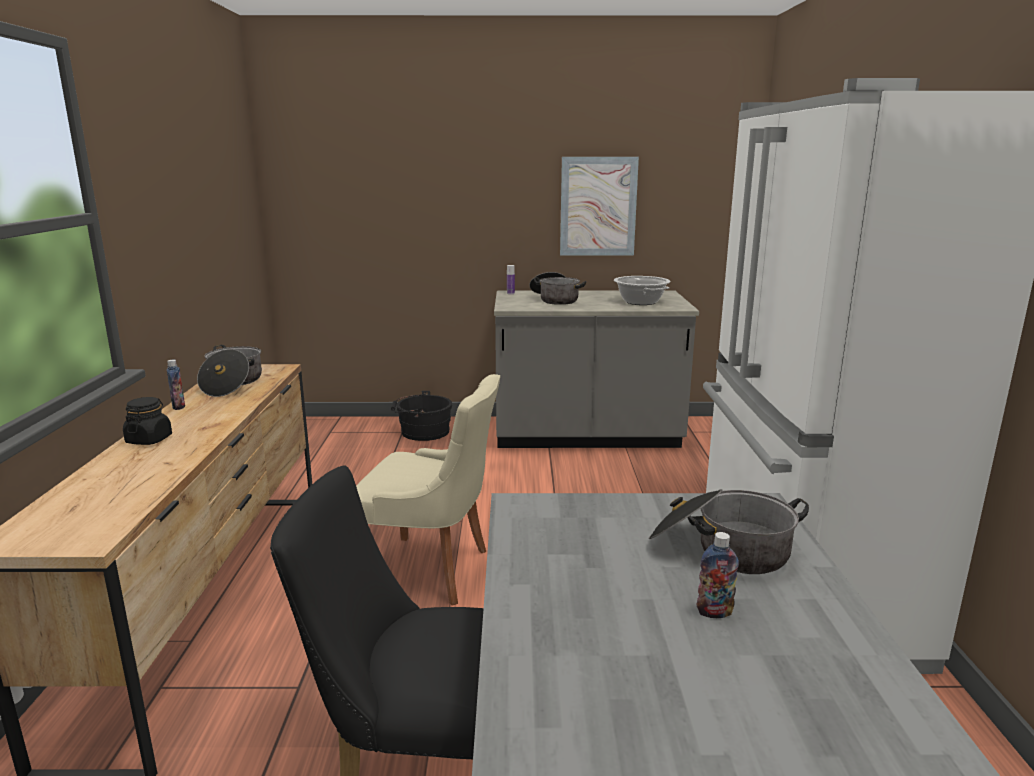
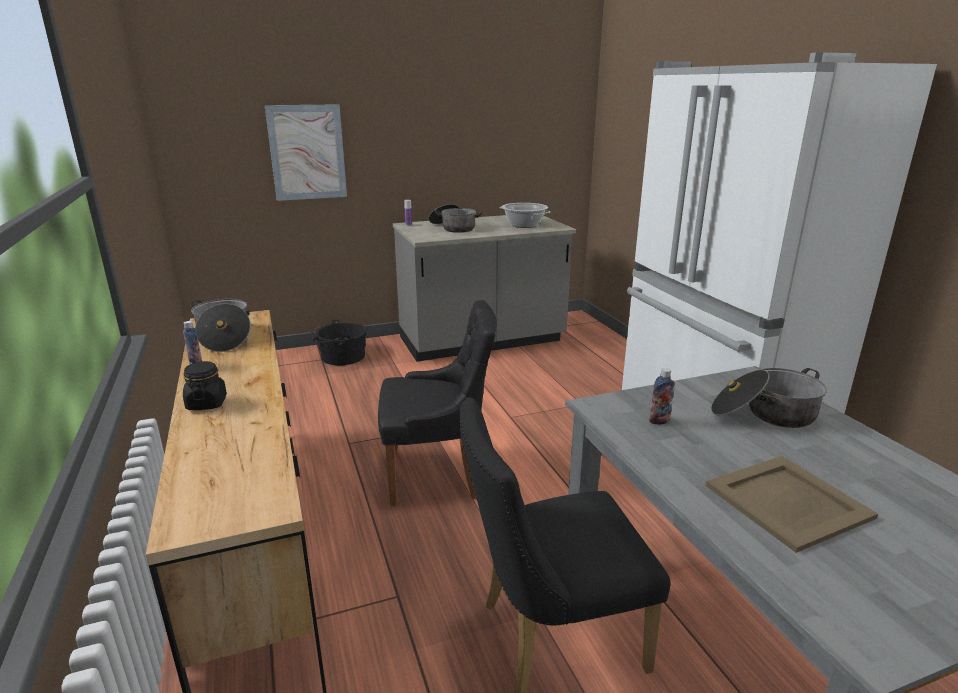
camera: 20 degrees left, 5 degrees up
(432, 570) = (437, 474): beige chair -> black chair
(598, 206) = (473, 144): picture -> picture (307, 152)
(628, 654) = (787, 500): none -> beige tray
(714, 612) = (806, 459): bottle -> bottle (659, 421)

